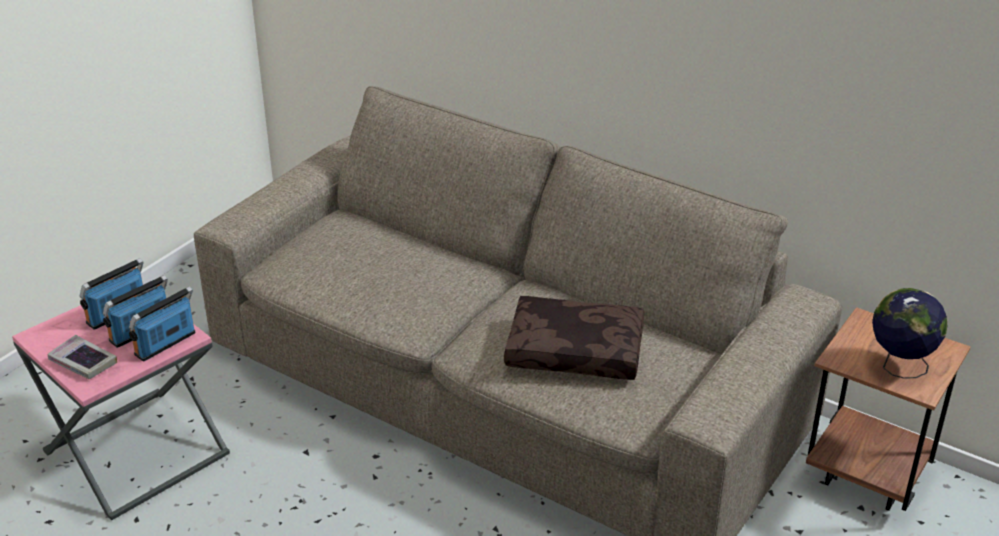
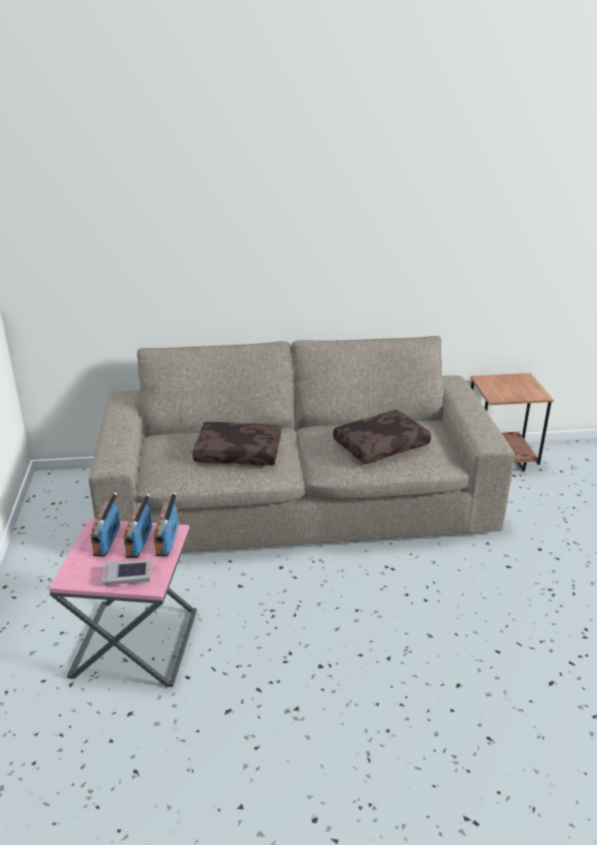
camera: 40 degrees left, 5 degrees down
(395, 276) = (239, 452): none -> brown pillow
(899, 367) = (520, 390): globe -> none

